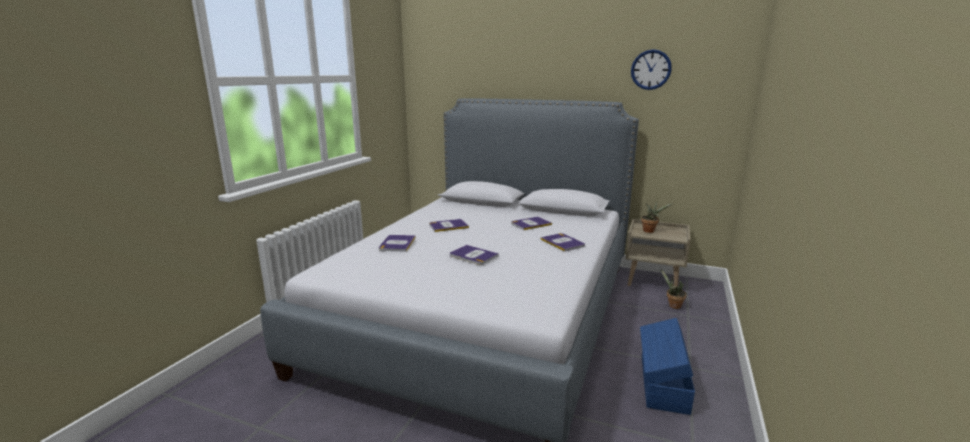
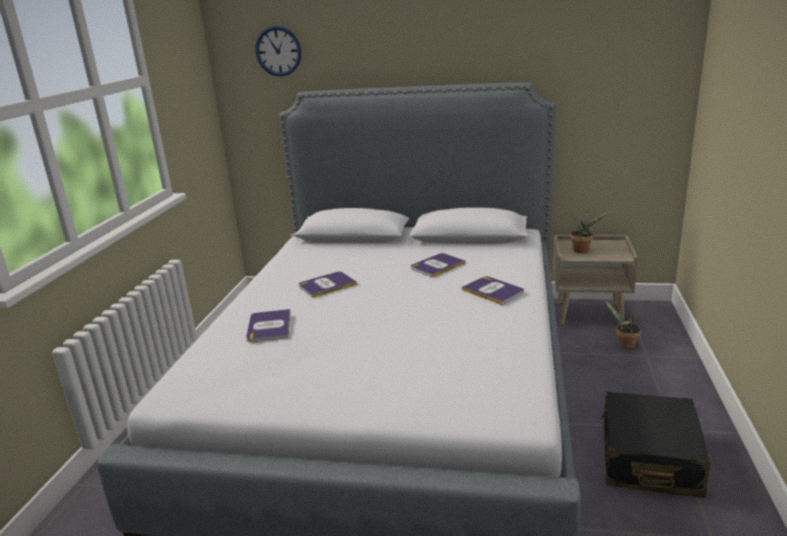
camera: 10 degrees left, 5 degrees up
(473, 255) = (384, 330): book -> none
(651, 69) = (566, 35): wall clock -> wall clock (278, 51)
(662, 384) = (649, 459): blue storage box -> black suitcase

